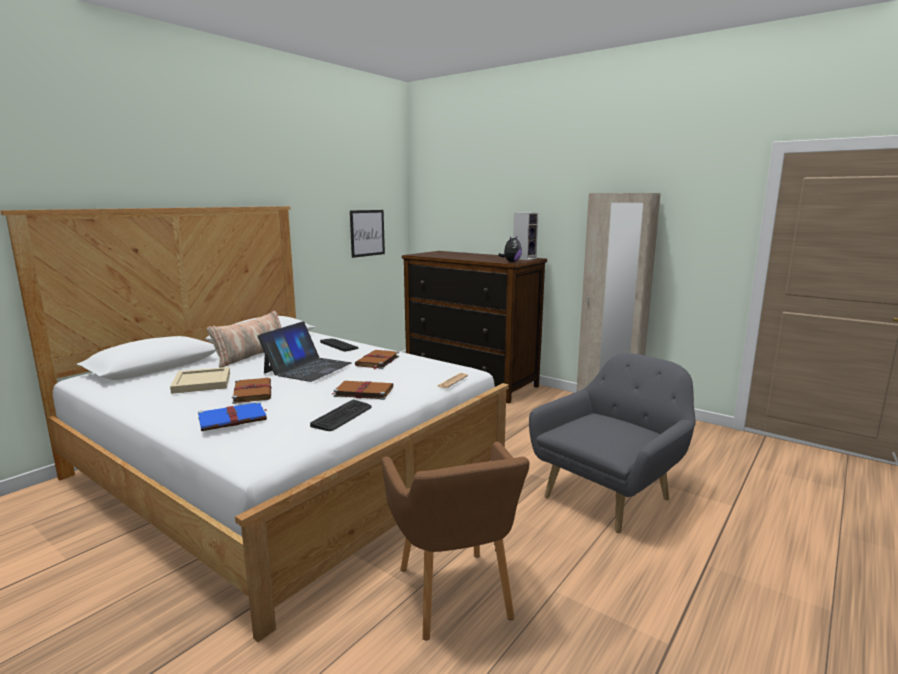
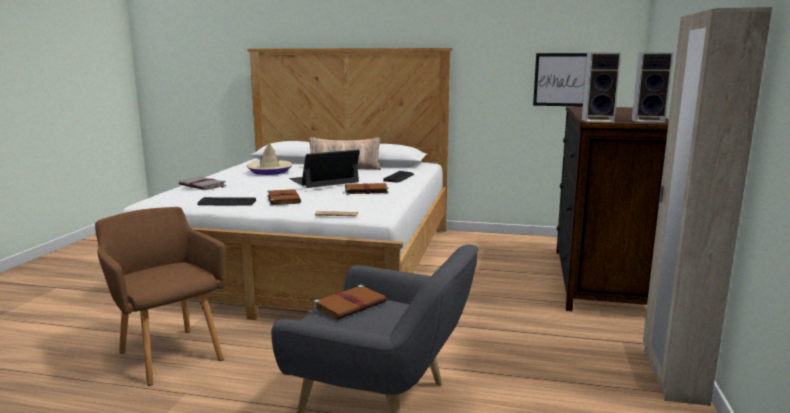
camera: 65 degrees right, 0 degrees up
(201, 383) = (270, 171): beige tray -> beige hat
(233, 419) = (203, 185): blue book -> grey book
(252, 392) = (256, 180): brown book -> brown book (351, 304)
(307, 368) = (324, 180): laptop -> laptop turned 150 degrees clockwise
(455, 597) = (169, 353): brown armchair -> brown armchair turned 90 degrees clockwise
(511, 262) = (599, 120): plush toy -> speaker

